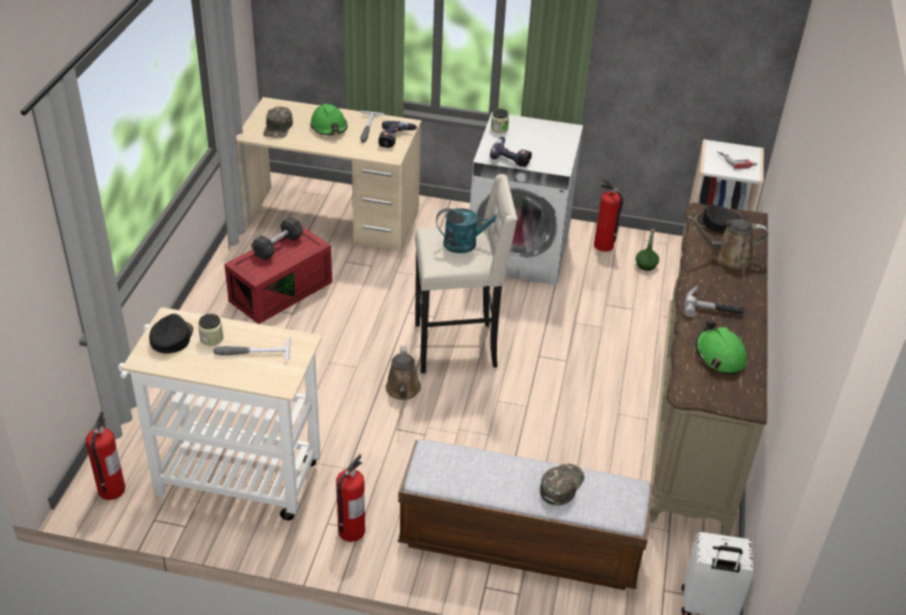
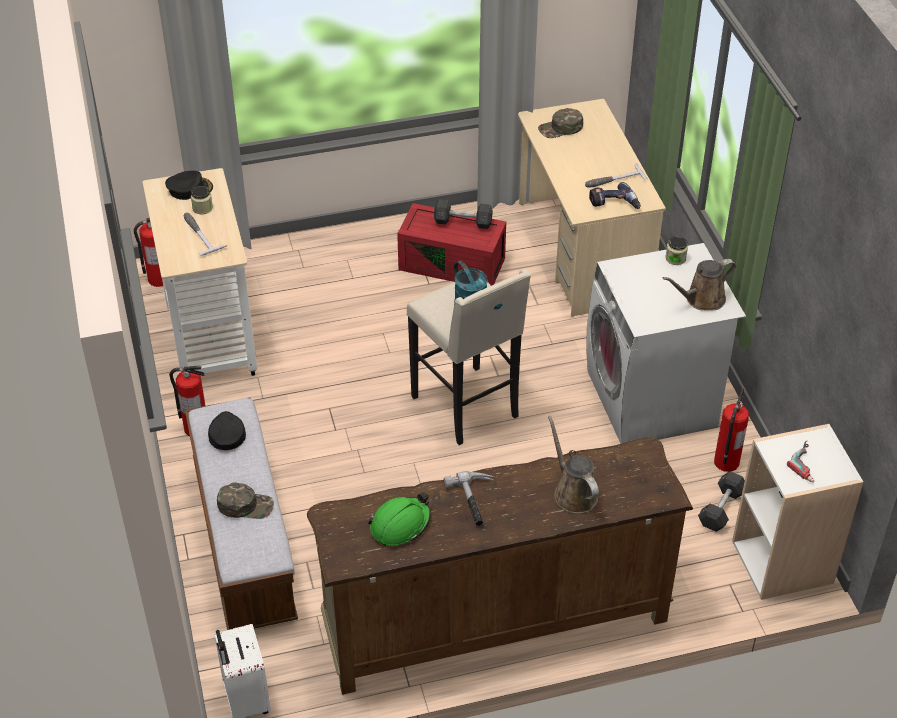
camera: 65 degrees right, 5 degrees up
(329, 127) = (592, 157): green hard hat -> none
(403, 390) = (381, 394): brown watering can -> brown watering can (702, 299)
(511, 157) = (630, 284): power drill -> none
(646, 265) = (721, 509): green bottle -> grey dumbbell
(715, 223) = (630, 466): black cap -> black cap (226, 434)

